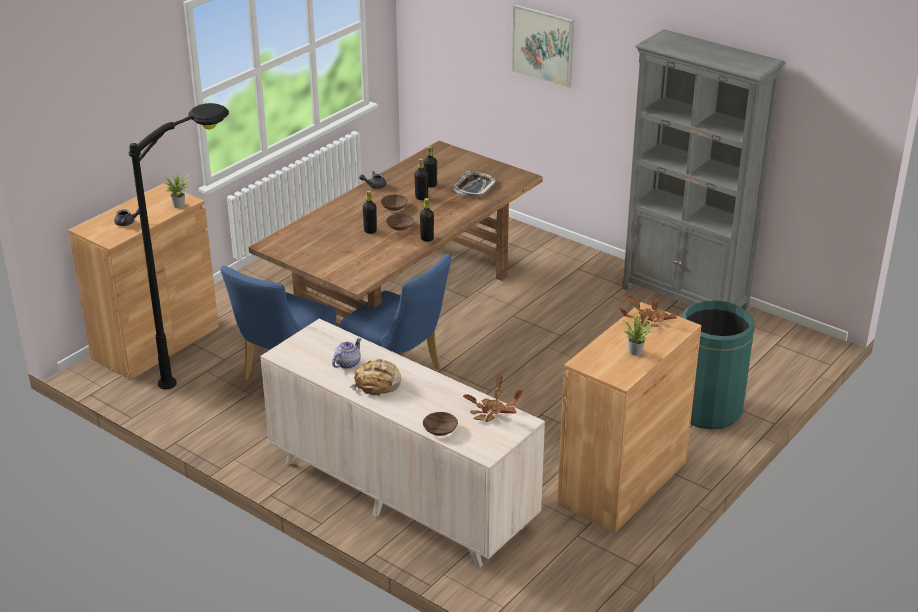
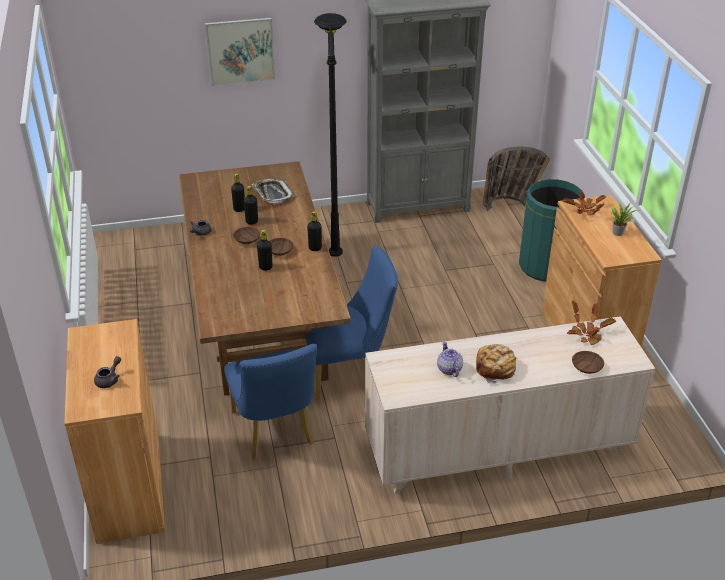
camera: 50 degrees left, 5 degrees up
(180, 205) = (125, 335): potted plant -> none
(215, 362) = (207, 464): black floor lamp -> black floor lamp (334, 227)
(780, 345) = (511, 204): none -> basket

